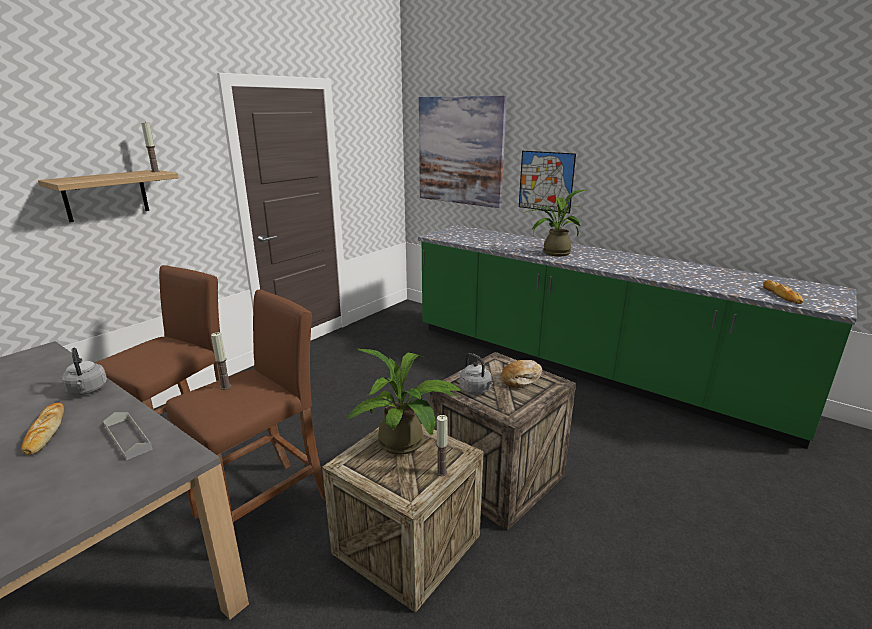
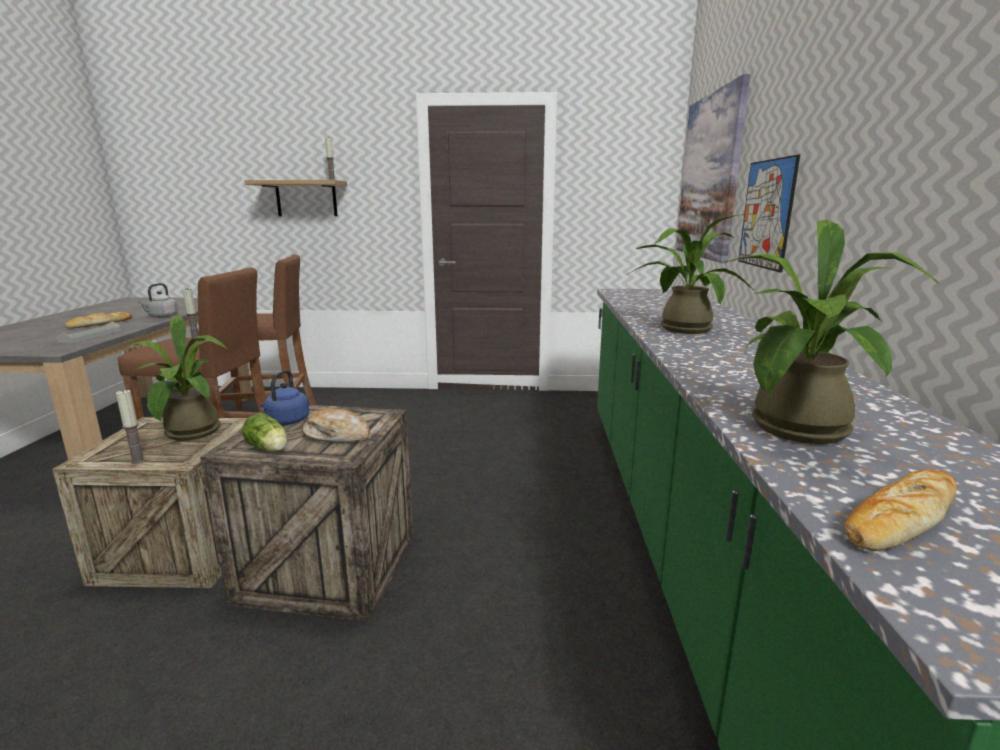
camera: 55 degrees right, 5 degrees down
(476, 390) = (286, 422): grey kettle -> blue kettle
(524, 403) = (269, 449): none -> lettuce
(713, 283) = (795, 432): none -> potted plant

